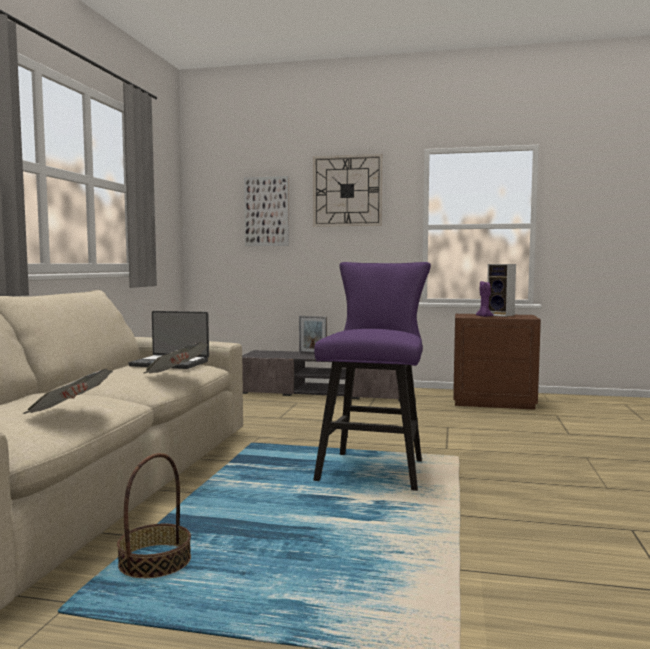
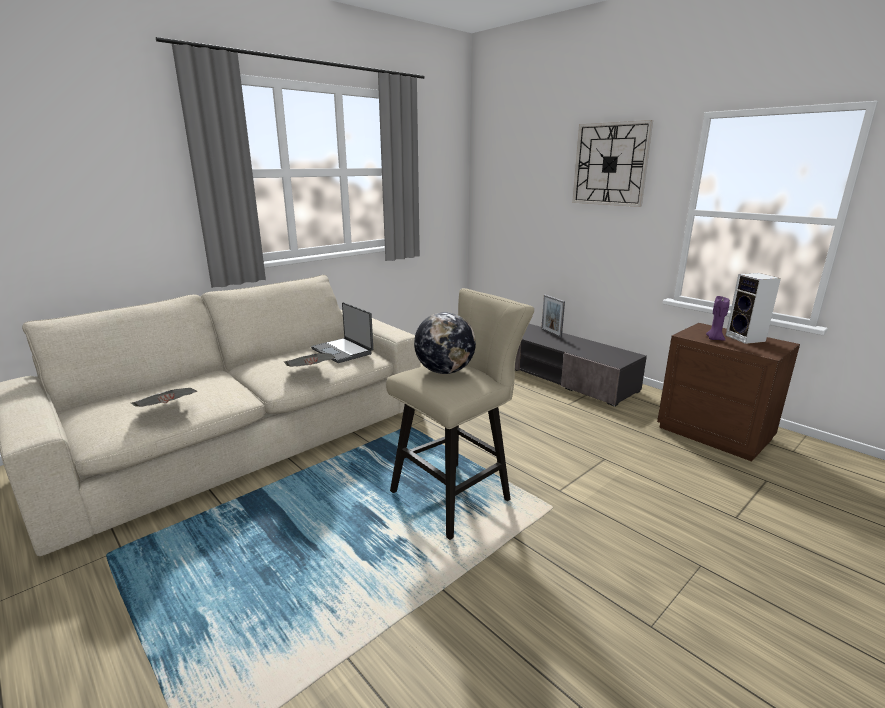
camera: 35 degrees right, 15 degrees up
(155, 562) = (196, 534): basket -> none
(266, 211) = (533, 184): picture -> none
(368, 329) = (444, 371): none -> globe
(374, 468) = (457, 494): purple stool -> beige stool

